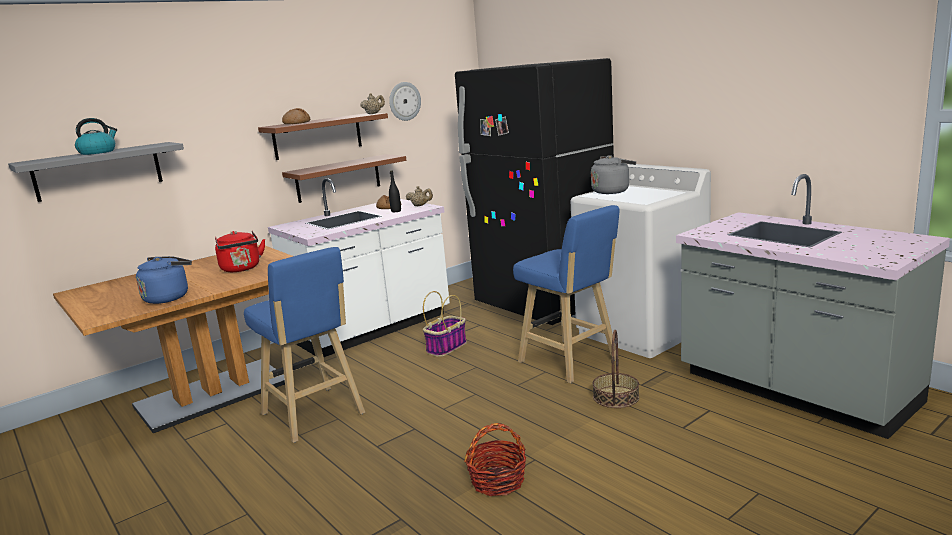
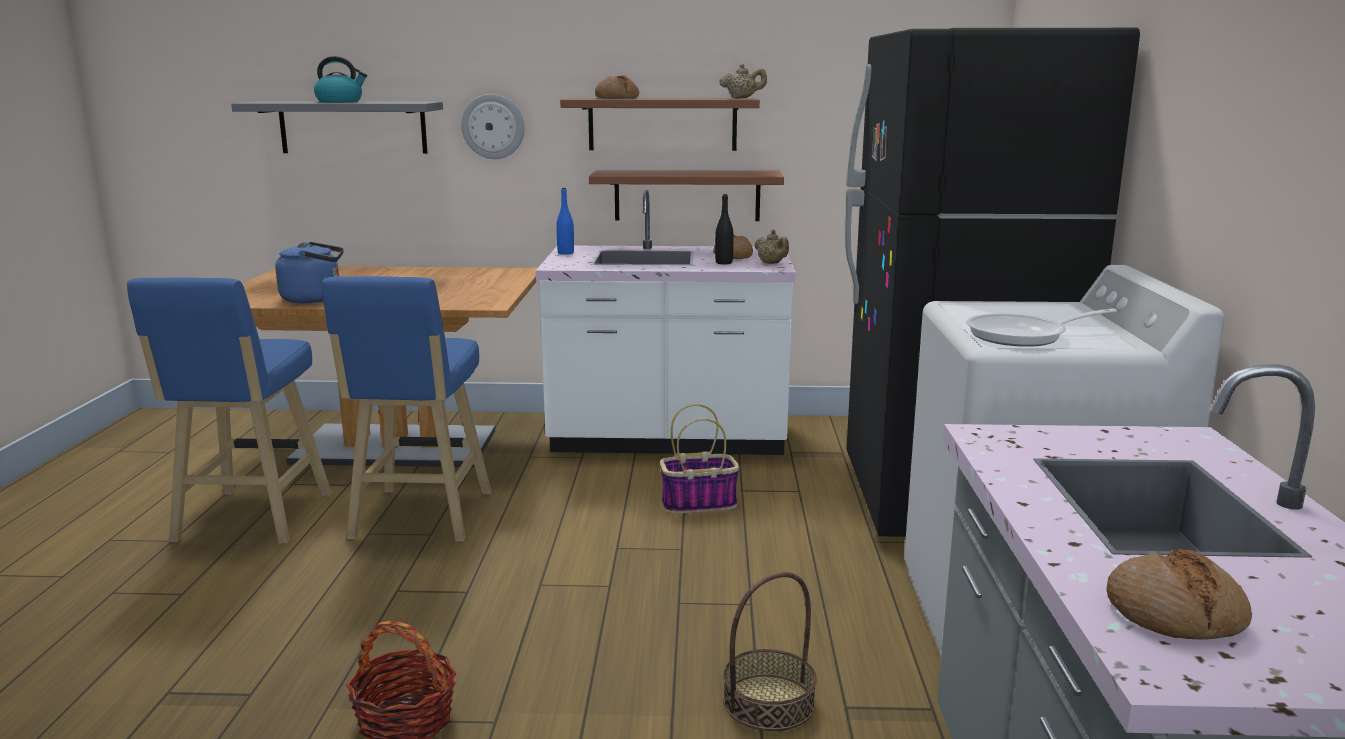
camera: 40 degrees right, 0 degrees up
(241, 269) = (444, 289): red kettle -> none
(290, 228) = (565, 253): none -> blue bottle
(404, 101) = (833, 86): wall clock -> wall clock (493, 126)
(571, 362) = (811, 610): blue stool -> blue stool (250, 521)
(612, 191) = (1017, 310): grey kettle -> none
(644, 198) = (1024, 336): none -> frying pan
(856, 252) = (1174, 614): none -> bread

